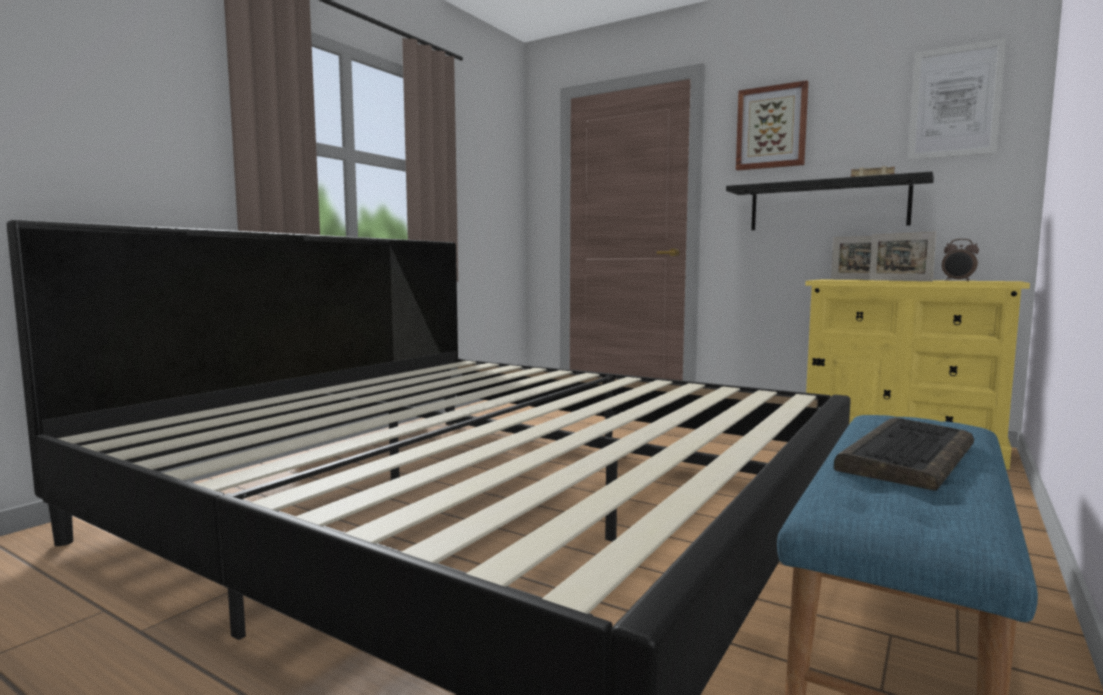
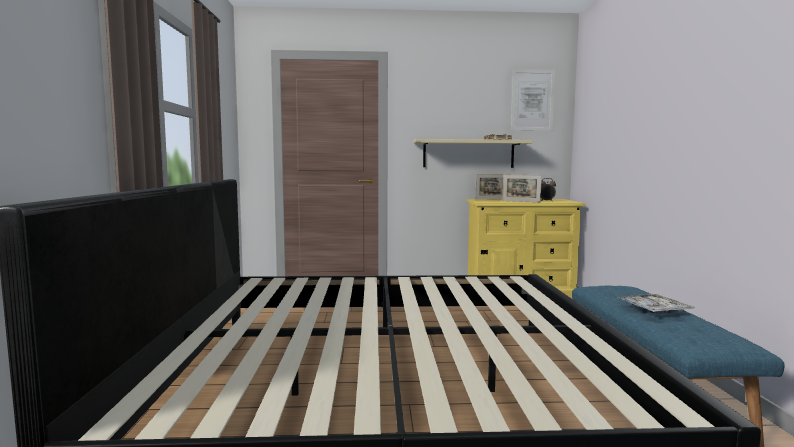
camera: 35 degrees left, 0 degrees up
(771, 127) = (434, 101): picture -> none
(827, 206) = (468, 154): black shelf -> beige shelf
(906, 455) = (654, 310): keyboard -> tray

